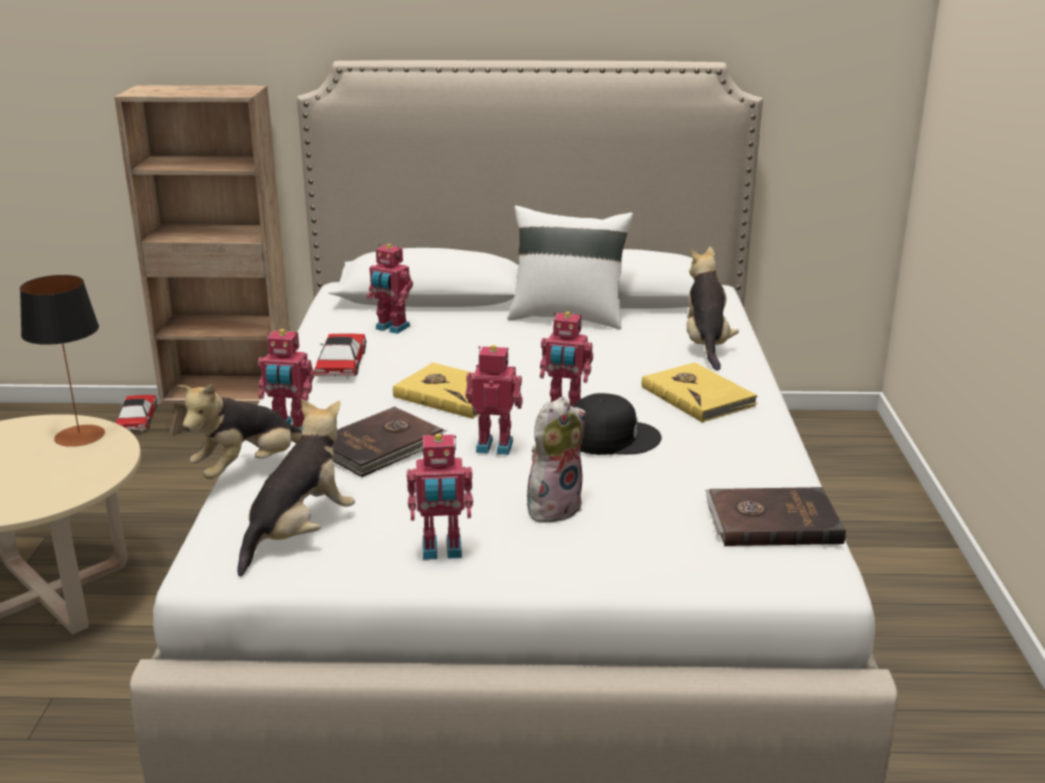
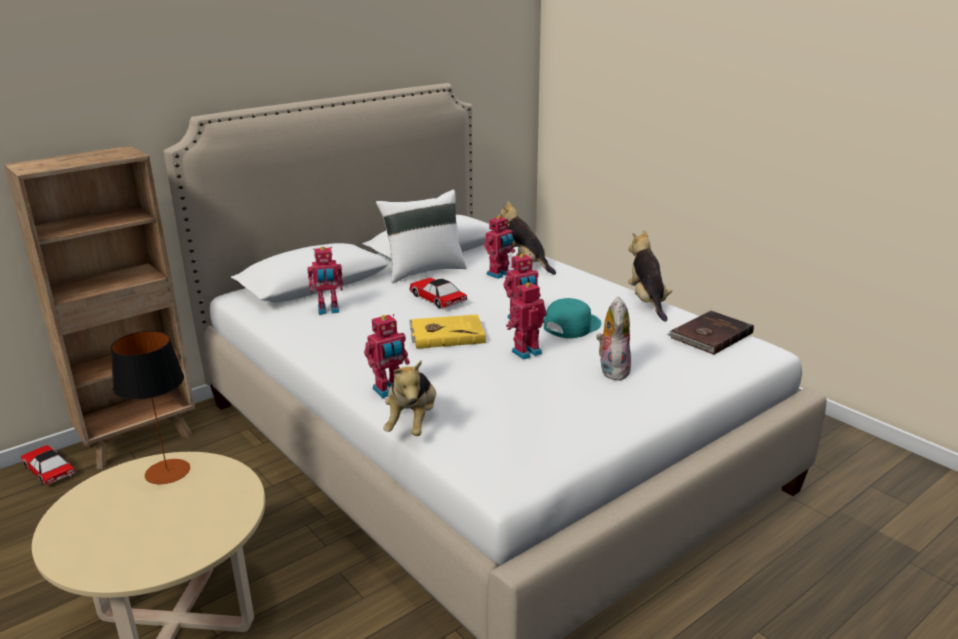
camera: 40 degrees left, 0 degrees up
(299, 533) = (514, 442): plush toy -> plush toy (647, 302)
(342, 364) = (341, 342): toy car -> toy car (437, 299)
(382, 446) = (471, 376): brown book -> none
(442, 551) = (606, 414): toy robot -> toy robot (499, 274)
(611, 437) = (571, 325): black cap -> turquoise cap
(698, 396) = (570, 290): yellow book -> none

